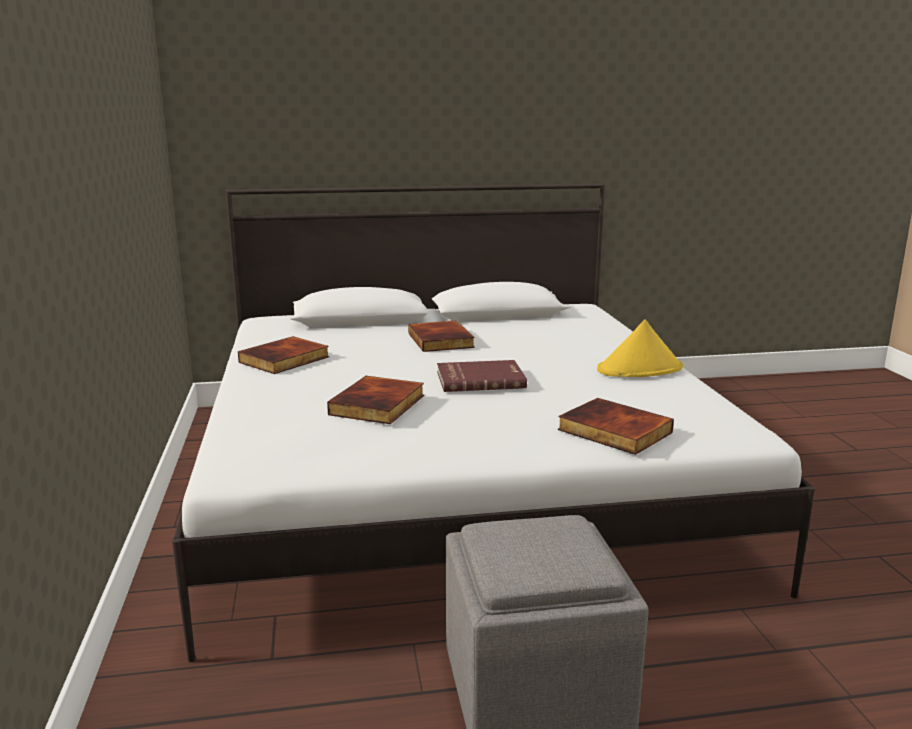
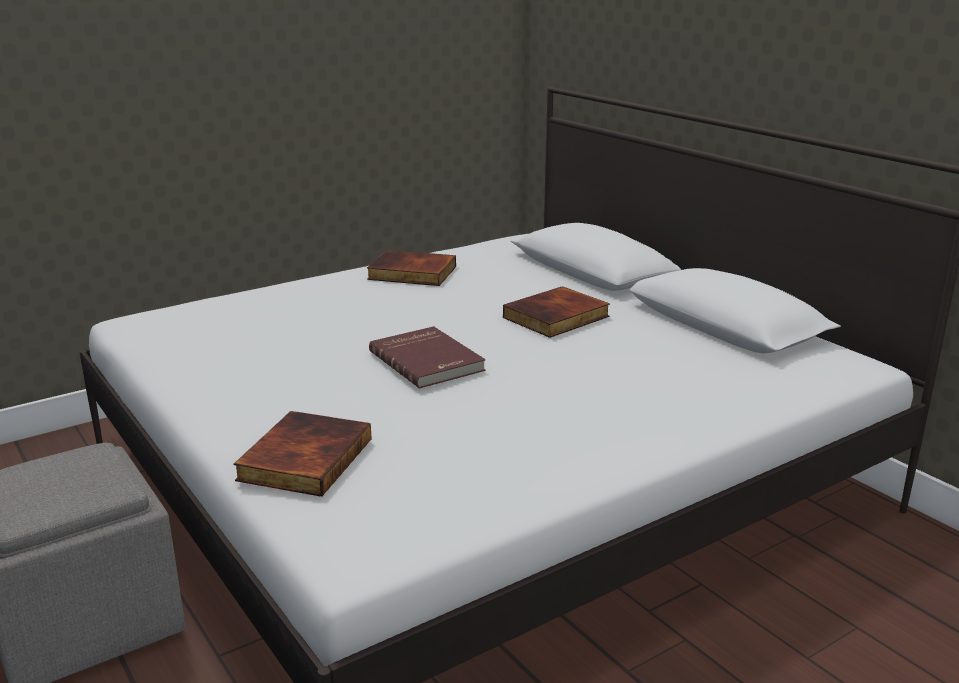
camera: 65 degrees right, 5 degrees up
(379, 405) = (300, 333): book -> none
(640, 369) = (571, 447): yellow hat -> none

